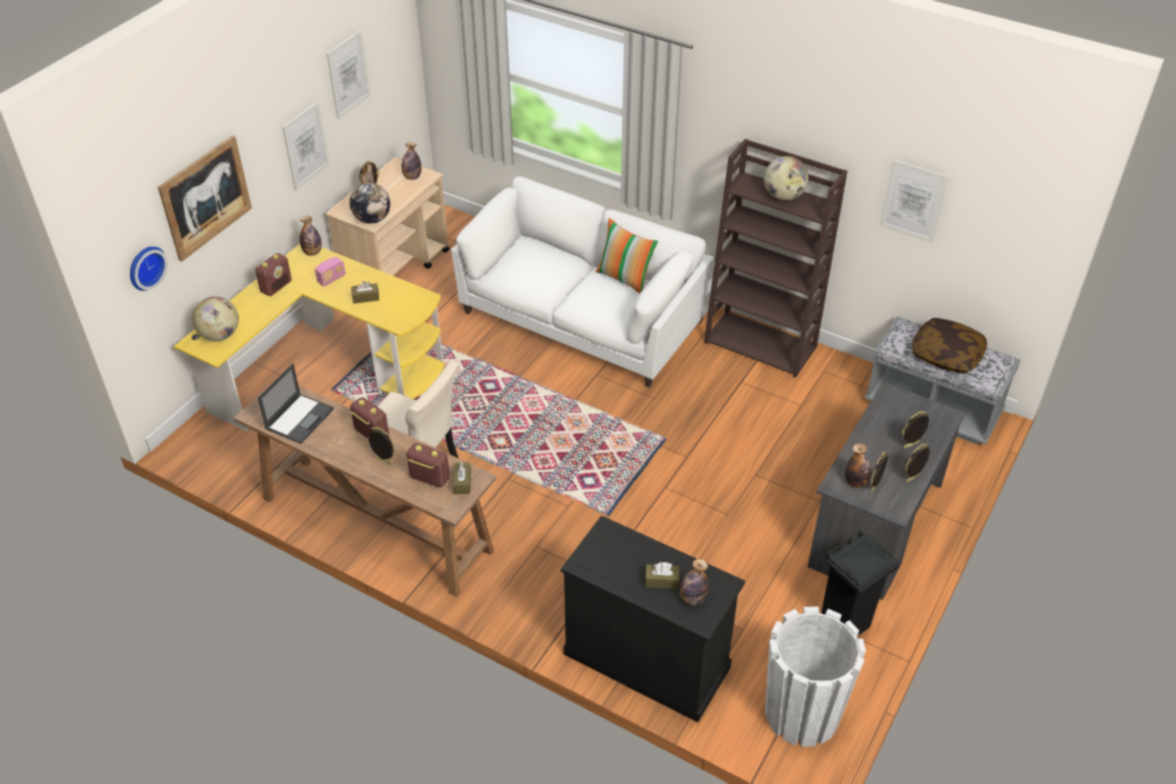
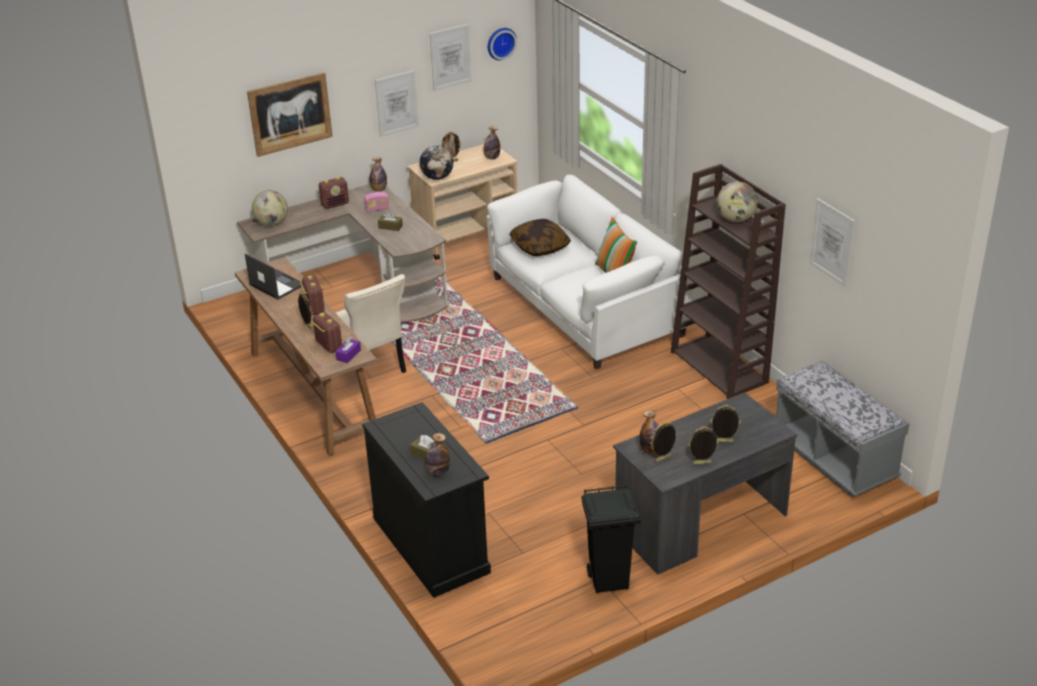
camera: 30 degrees right, 10 degrees down
(145, 267) = (224, 150): wall clock -> wall clock (500, 43)
(300, 418) = (276, 285): laptop -> laptop turned 105 degrees counterclockwise
(327, 370) = (362, 287): yellow desk -> brown desk
(462, 482) = (348, 355): brown tissue box -> purple tissue box
(802, 713) = (519, 623): white planter -> none
(946, 355) = (838, 398): pillow -> pillow (540, 246)

